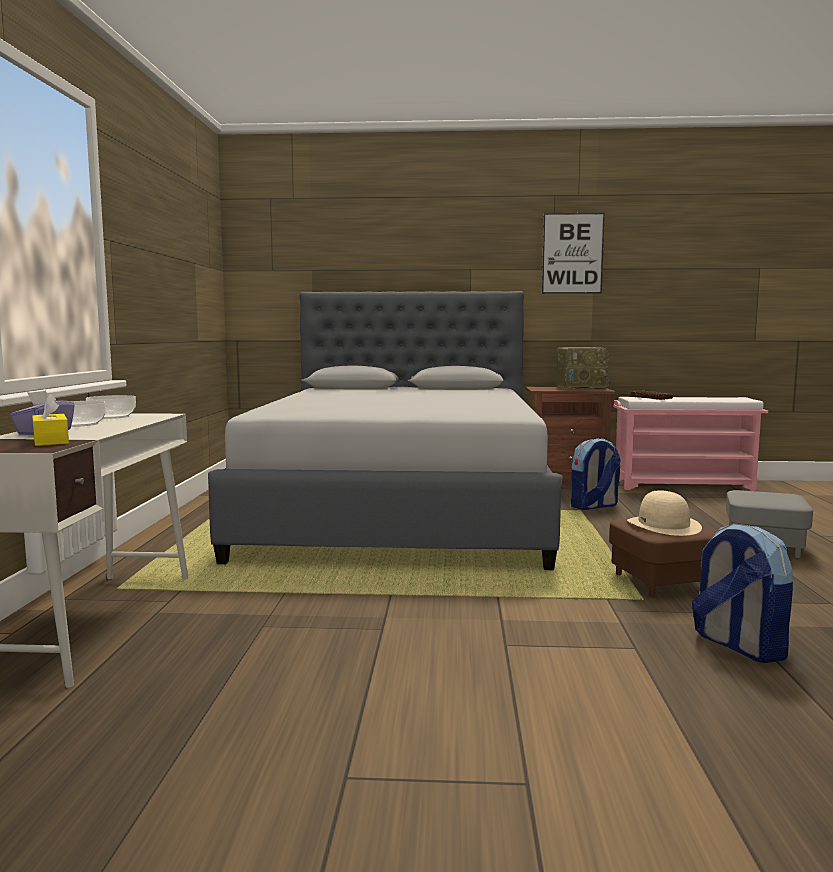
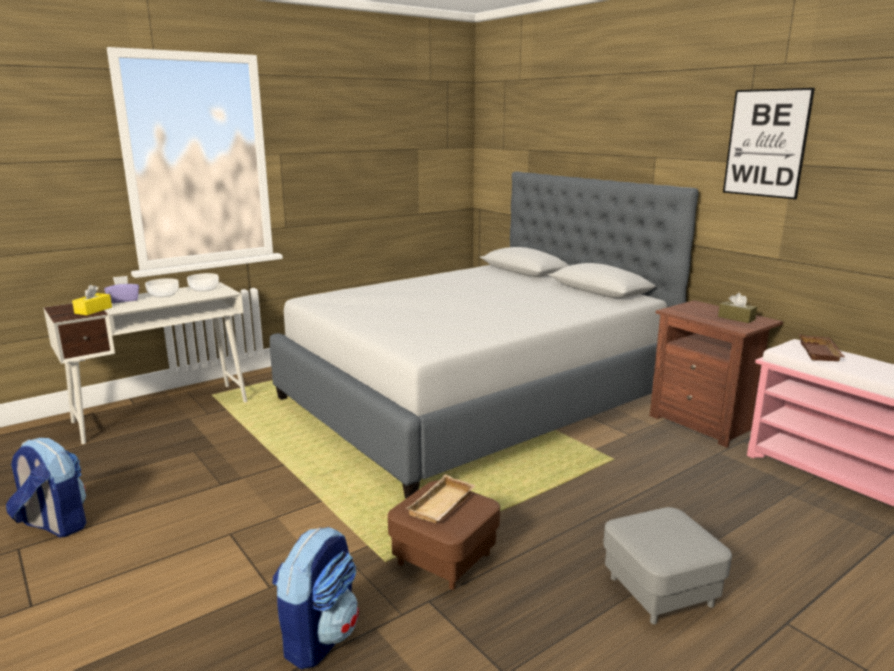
camera: 50 degrees right, 10 degrees up
(582, 388) = (736, 318): radio -> brown tissue box
(593, 506) = (644, 460): backpack -> backpack (54, 525)
(664, 525) = (443, 506): beige hat -> beige tray

